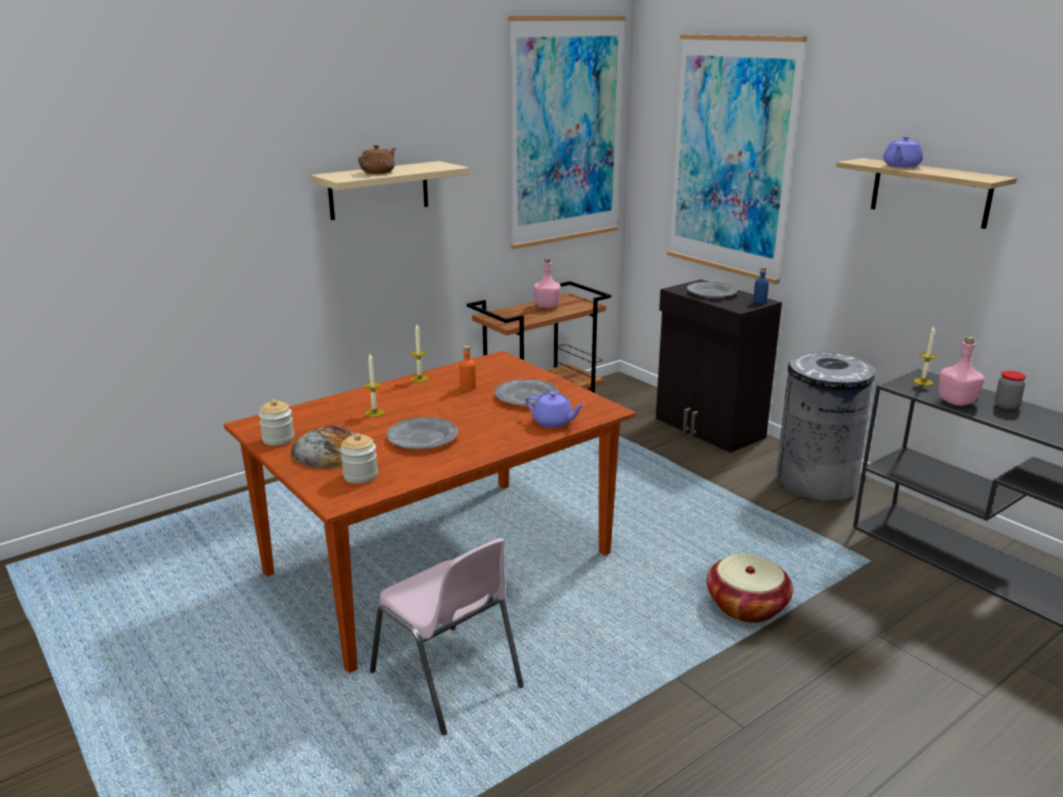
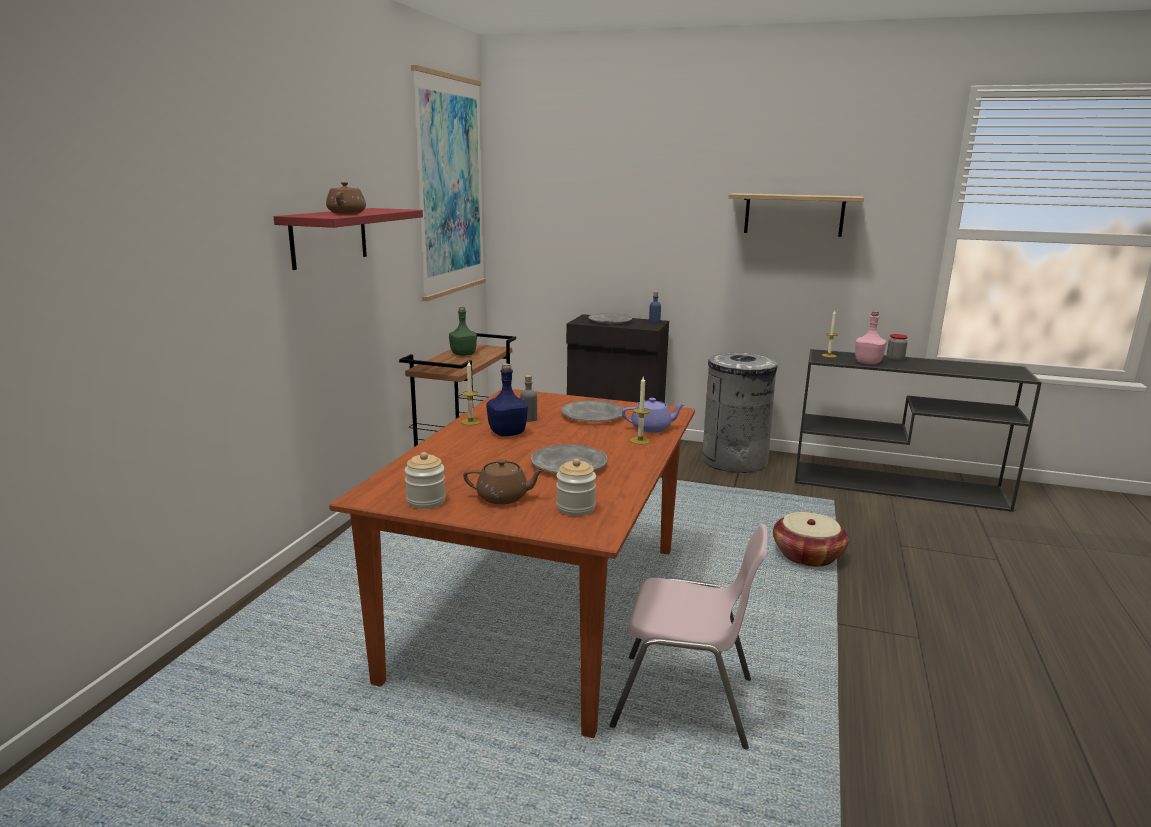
camera: 35 degrees left, 5 degrees down
(330, 451) = (504, 497): bread -> brown teapot
(374, 413) = (482, 456): candle -> candle (640, 440)
(379, 190) = (329, 237): beige shelf -> red shelf
(429, 396) = (508, 433): none -> blue bottle
(468, 387) = (528, 419): orange bottle -> grey bottle
(547, 306) = (463, 354): pink bottle -> green bottle
(731, 157) = (603, 204): picture -> none
(901, 166) = (777, 194): purple teapot -> none

